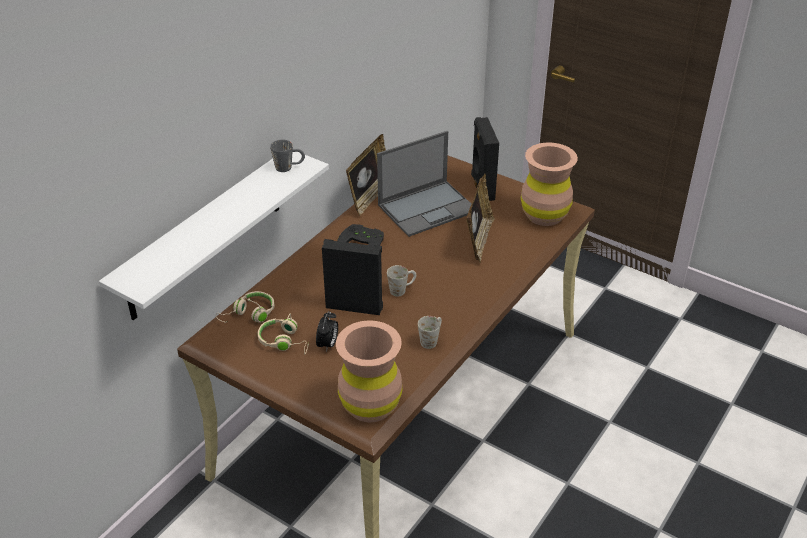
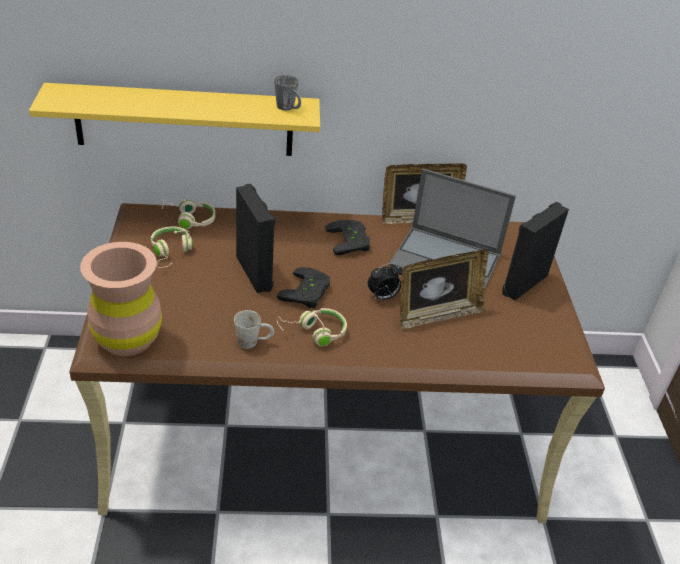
camera: 50 degrees right, 0 degrees up
(205, 234) = (184, 120): white shelf -> yellow shelf
(328, 345) = (188, 278): alarm clock -> alarm clock (383, 297)
(402, 289) = (308, 292): white mug -> black game controller
(447, 305) = (314, 332): none -> beige headphones
(544, 215) = (536, 348): brown vase -> none

